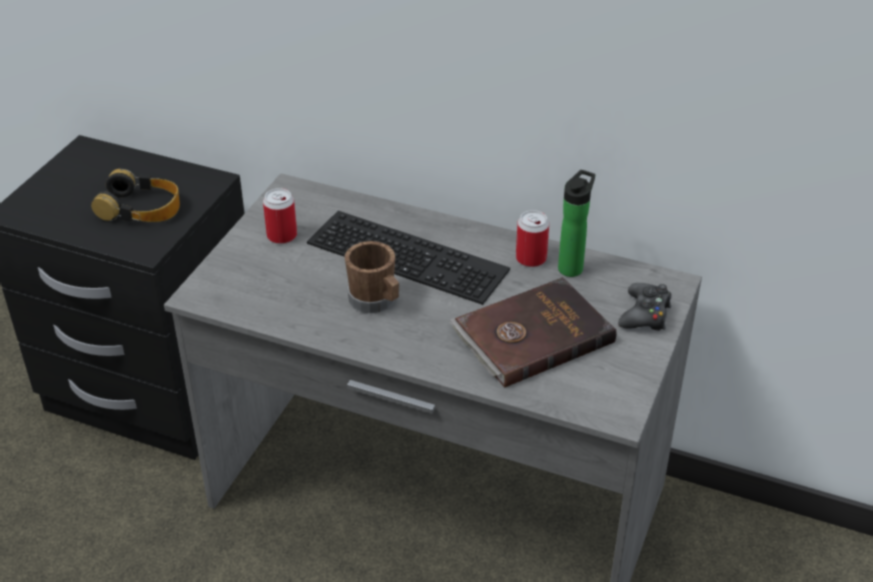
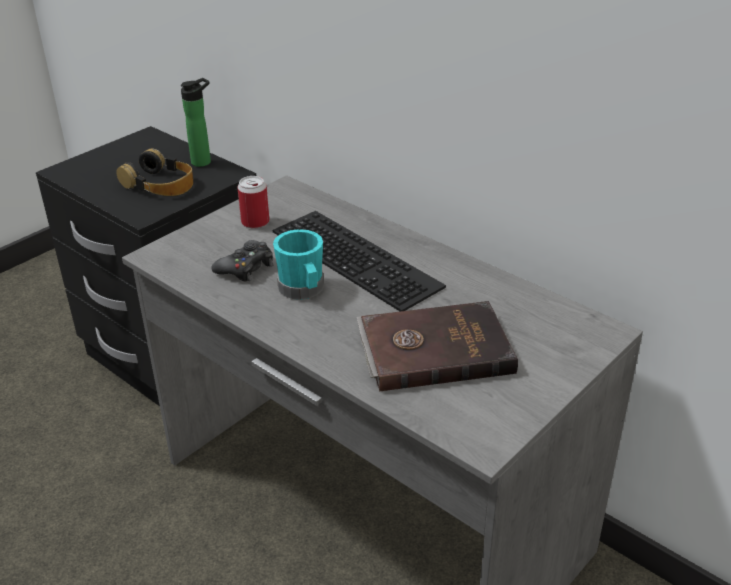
camera: 20 degrees right, 5 degrees down
(375, 301) = (303, 290): brown mug -> turquoise mug
(531, 258) = (472, 282): can -> none
(572, 267) = (509, 296): bottle -> bottle (204, 161)
(645, 314) = (562, 354): black game controller -> black game controller (246, 268)

